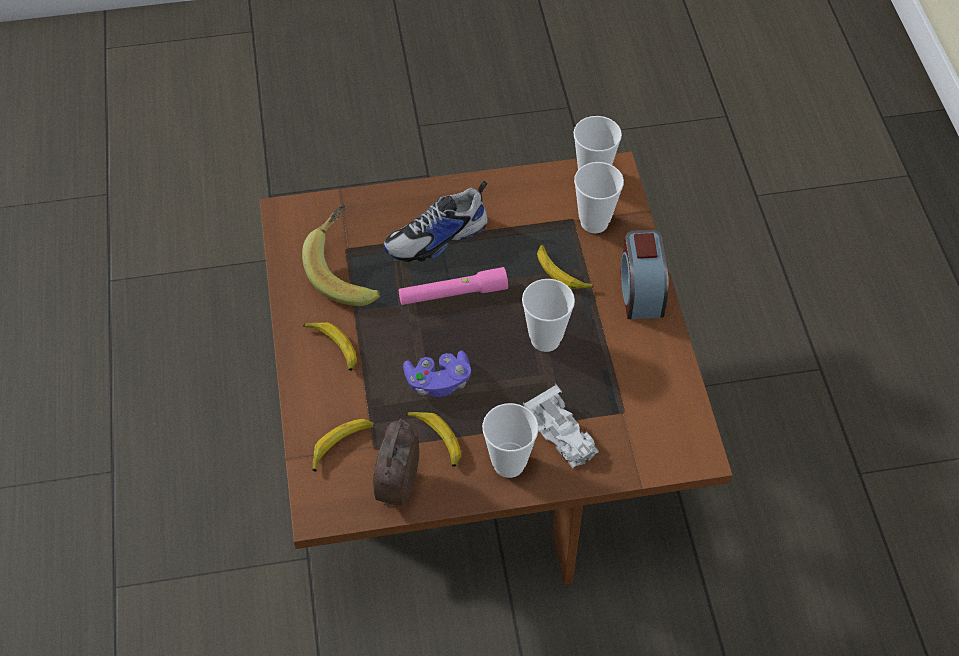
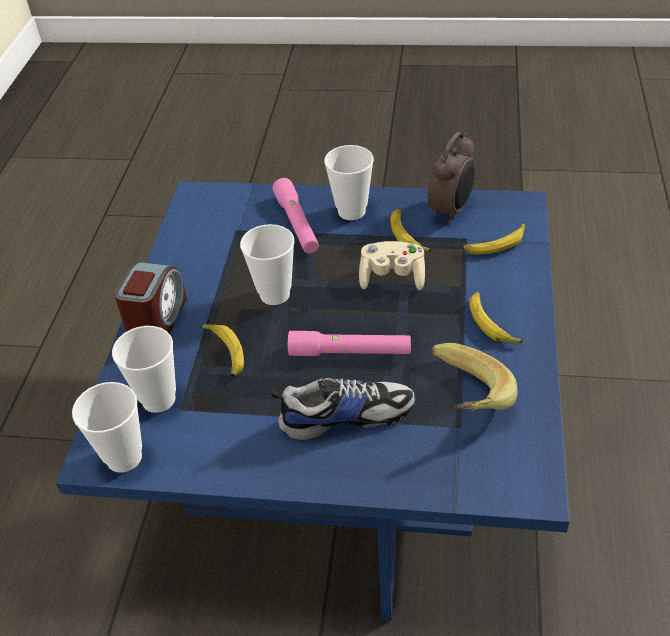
camera: 160 degrees left, 10 degrees down
(438, 382) = (392, 277): purple game controller -> beige game controller
(479, 431) = (345, 446): brown coffee table -> blue coffee table
(562, 433) = (297, 224): white toy car -> pink flashlight

